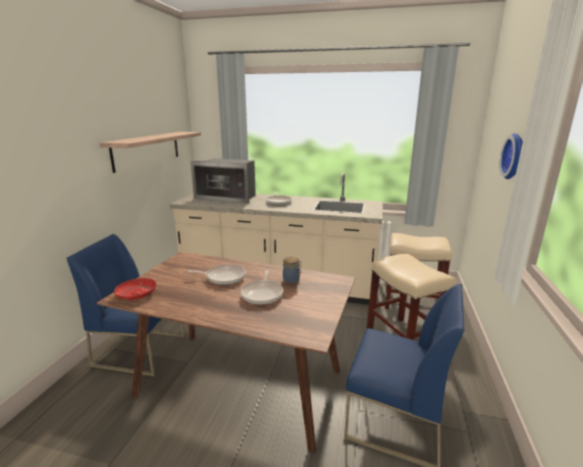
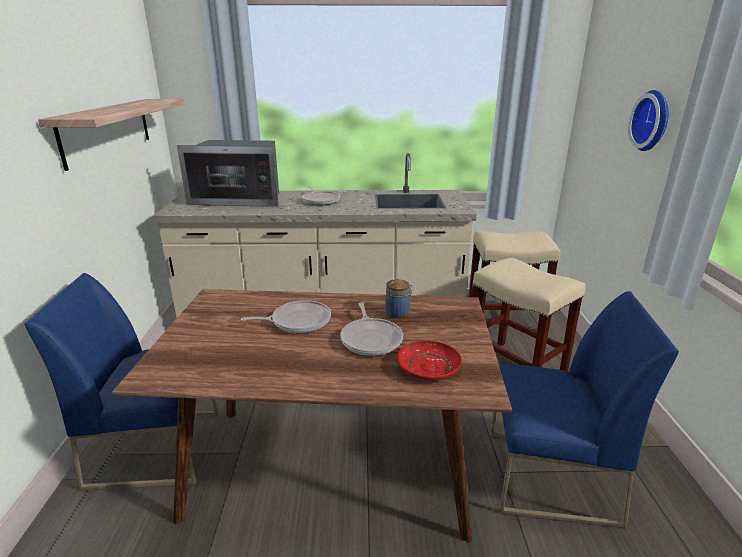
camera: 15 degrees left, 5 degrees up
(136, 294) = (173, 367): red plate -> red plate (428, 368)

